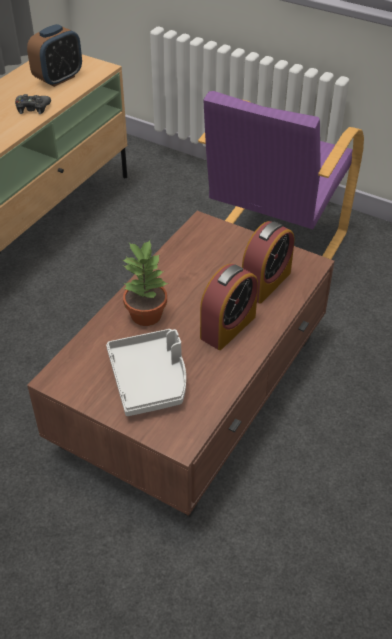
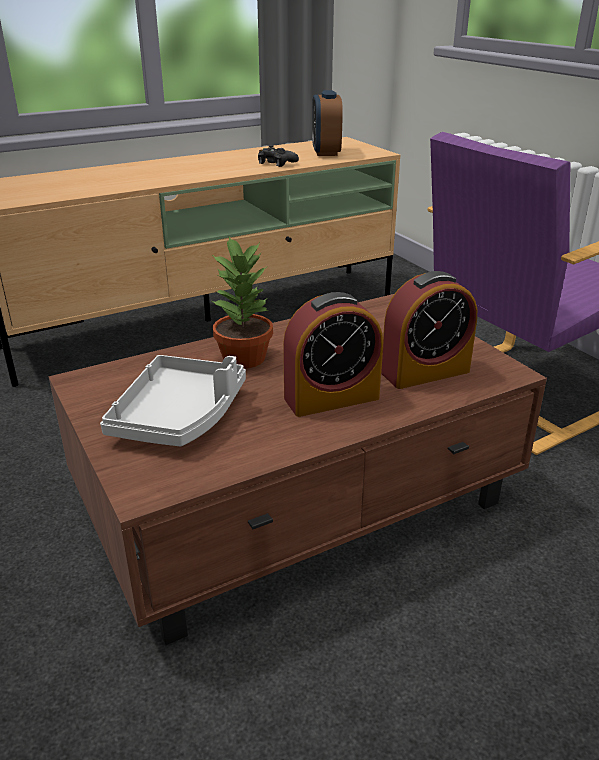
camera: 30 degrees right, 15 degrees down
(58, 78) = (326, 152): alarm clock -> alarm clock turned 105 degrees clockwise

